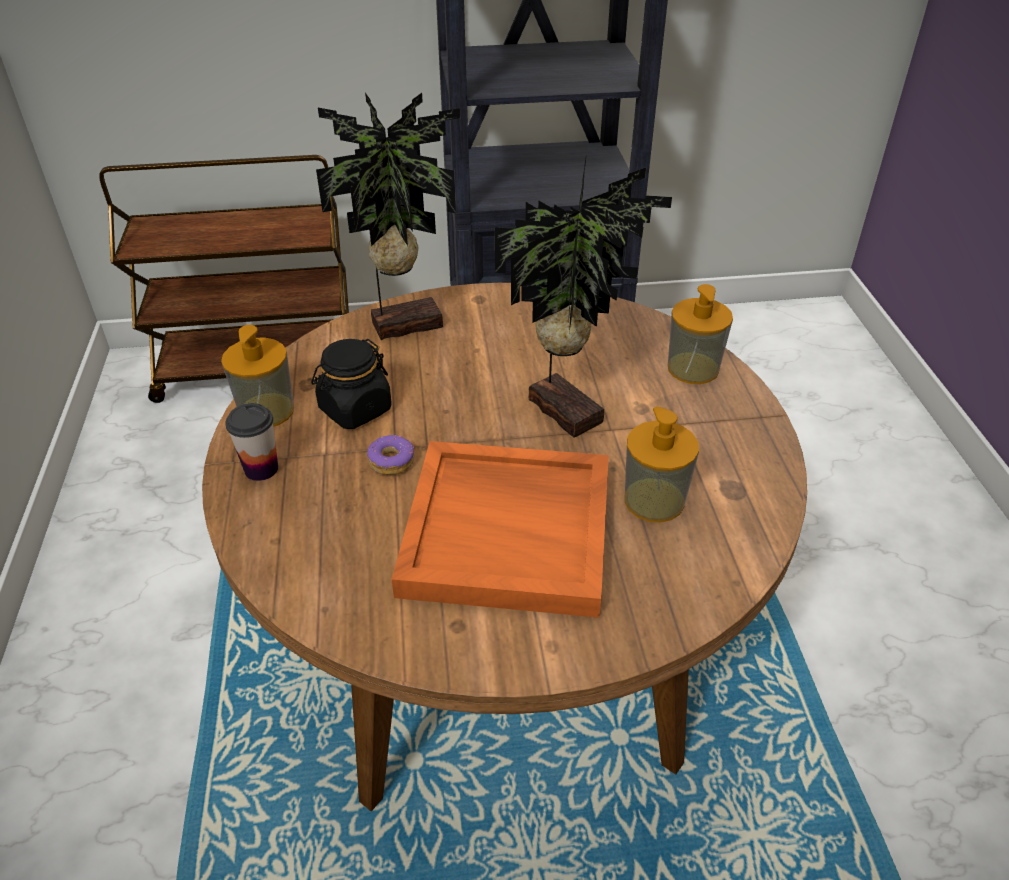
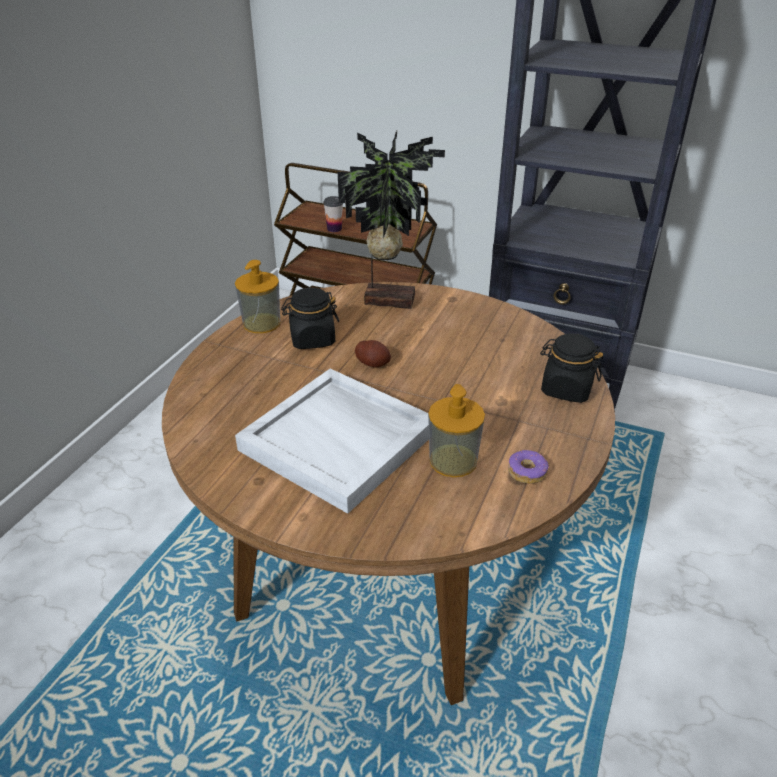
camera: 30 degrees right, 5 degrees down
(261, 469) = (230, 353): cup -> cup (334, 229)
(391, 461) = (306, 375): donut -> donut (527, 472)
(459, 414) = (373, 363): none -> potato
(509, 530) = (340, 441): orange tray -> white tray
(568, 408) = (448, 384): potted plant -> none
(693, 368) = (566, 389): soap dispenser -> black jar

